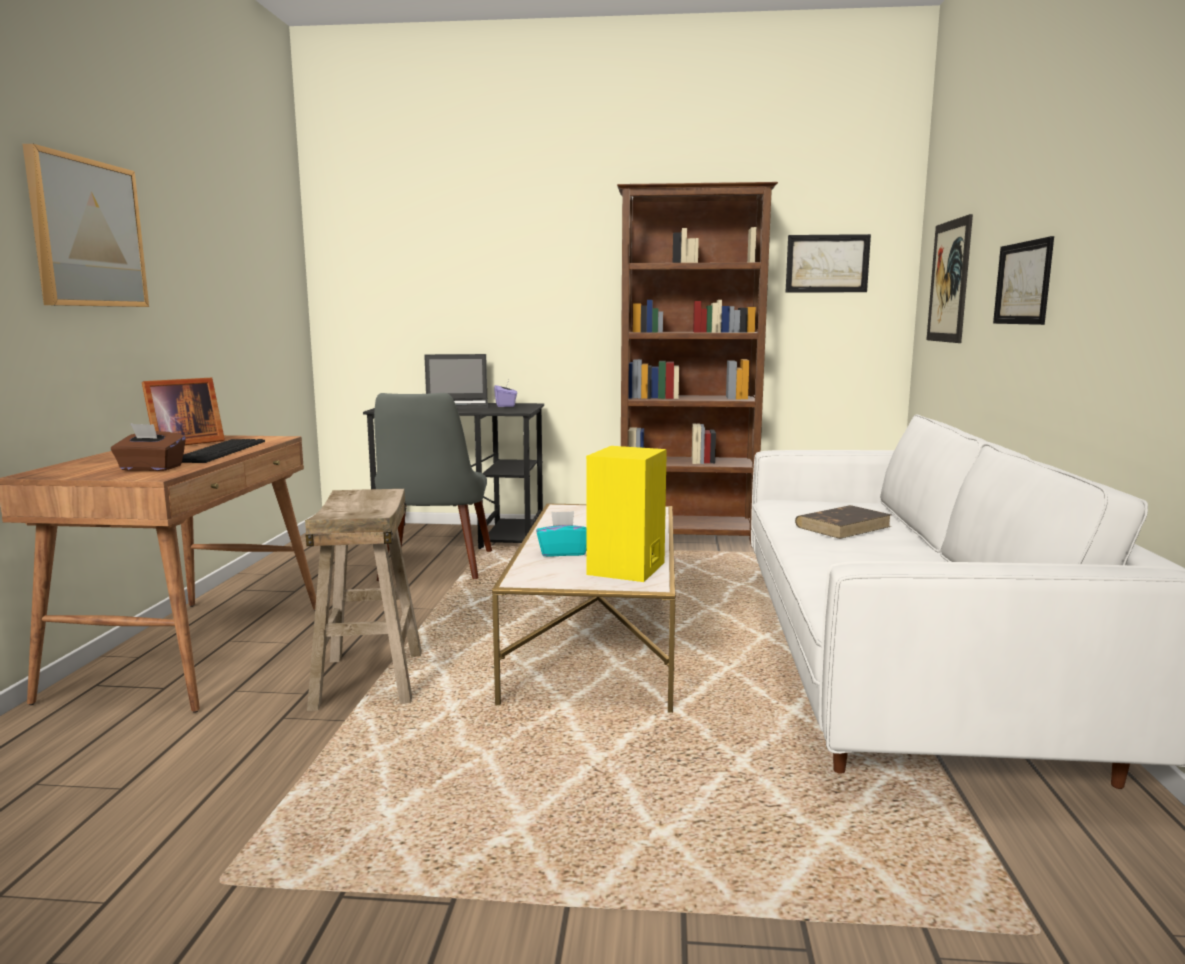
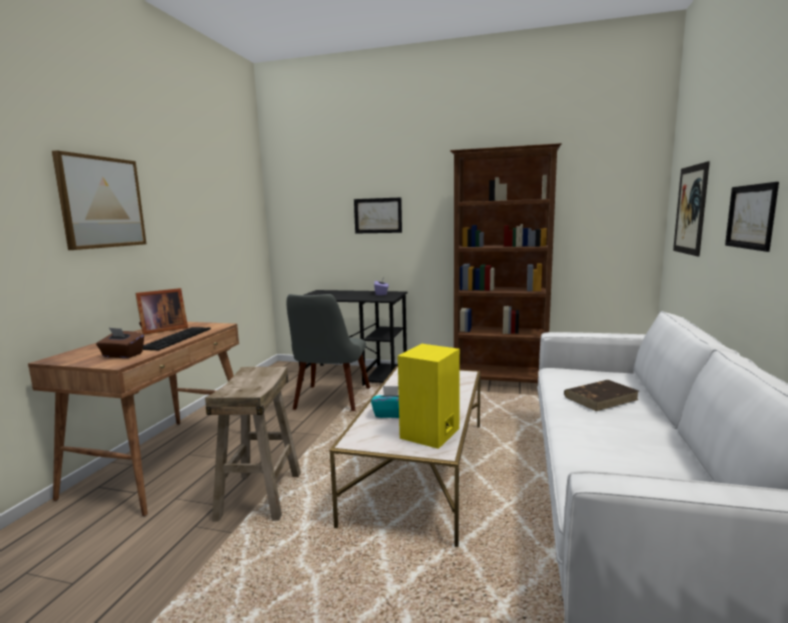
camera: 10 degrees right, 0 degrees up
(457, 406) = (351, 293): laptop -> none
(827, 263) = (599, 197): picture -> picture (378, 215)

